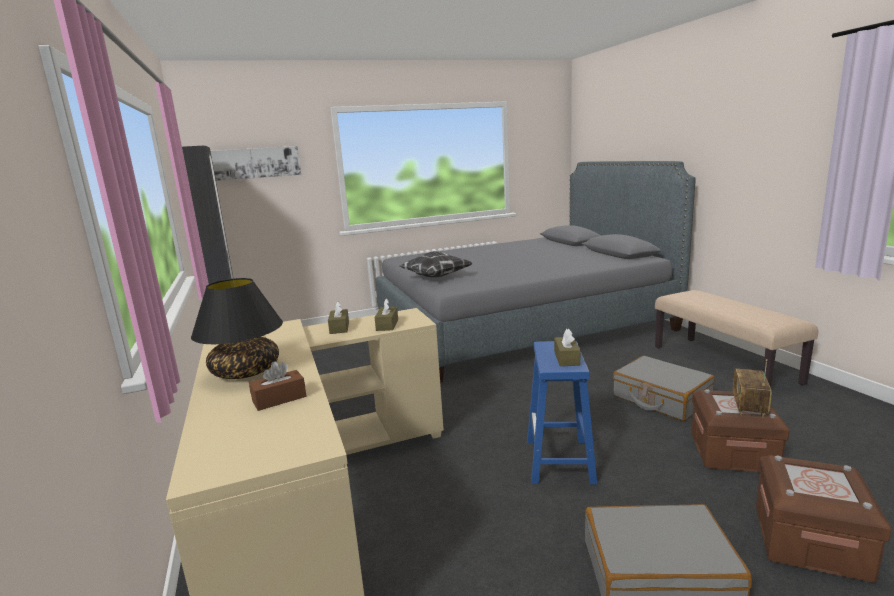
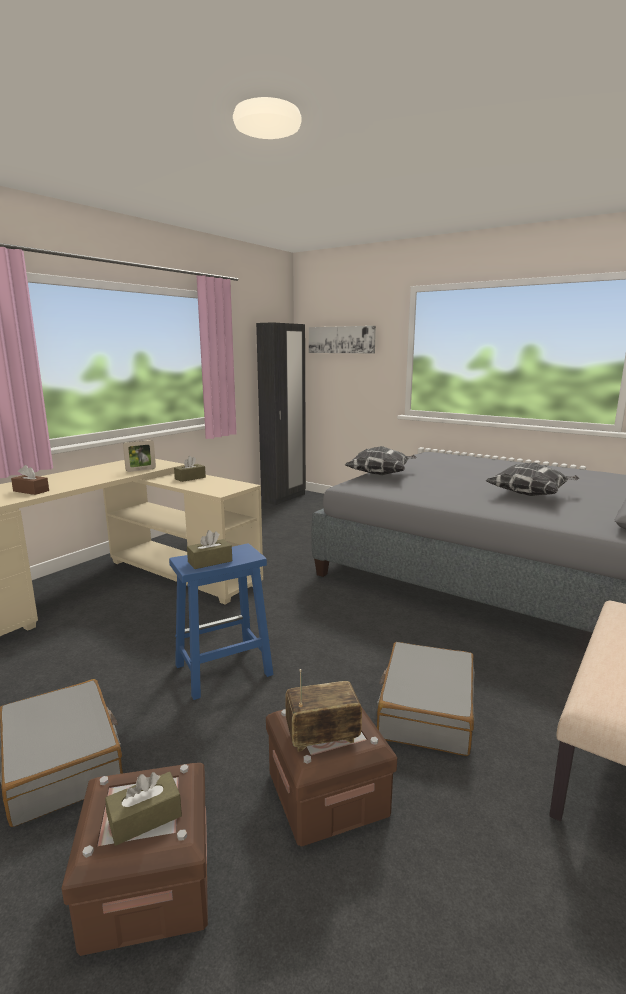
camera: 55 degrees right, 0 degrees up
(246, 371) = (75, 476): black table lamp -> none
(285, 338) = (141, 470): none -> picture frame
(387, 325) = (206, 486): brown tissue box -> brown tissue box (145, 818)
(544, 259) = (531, 495): none -> pillow

